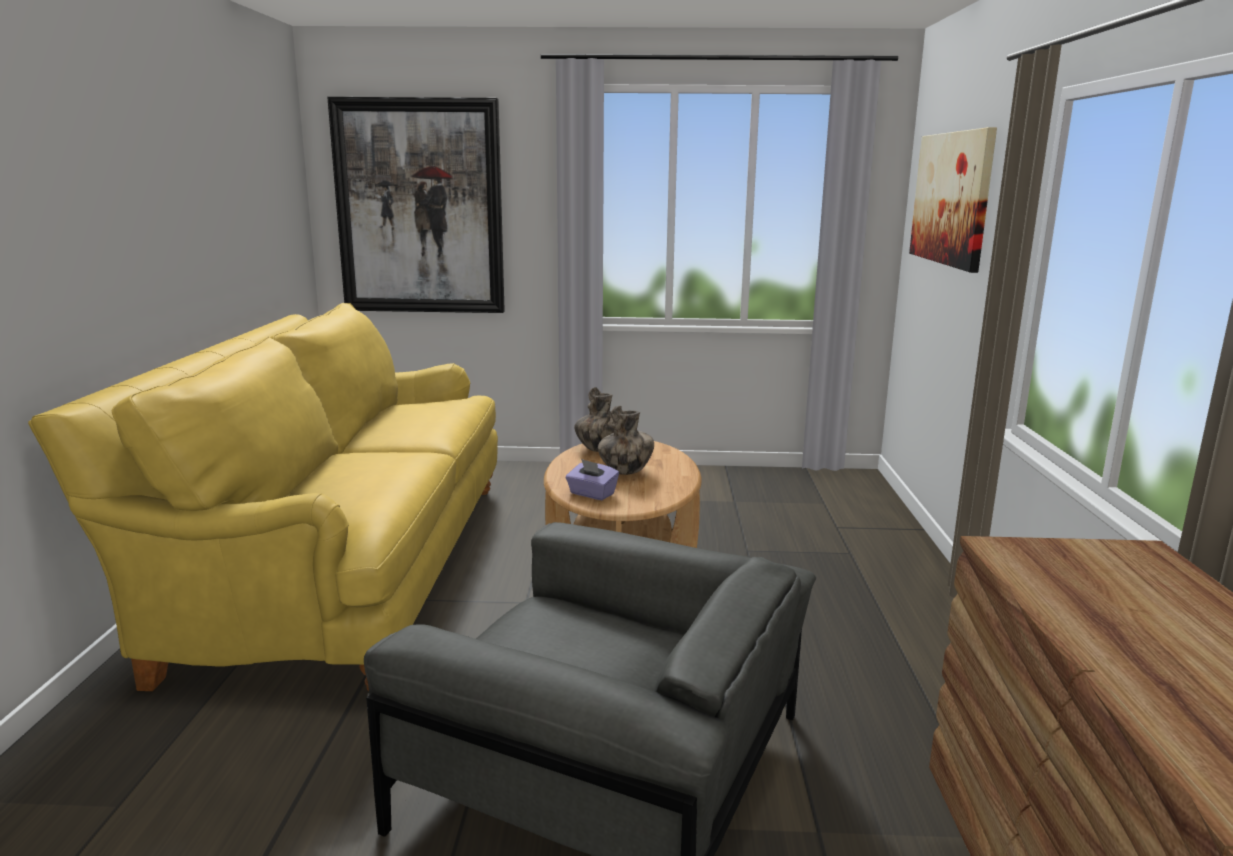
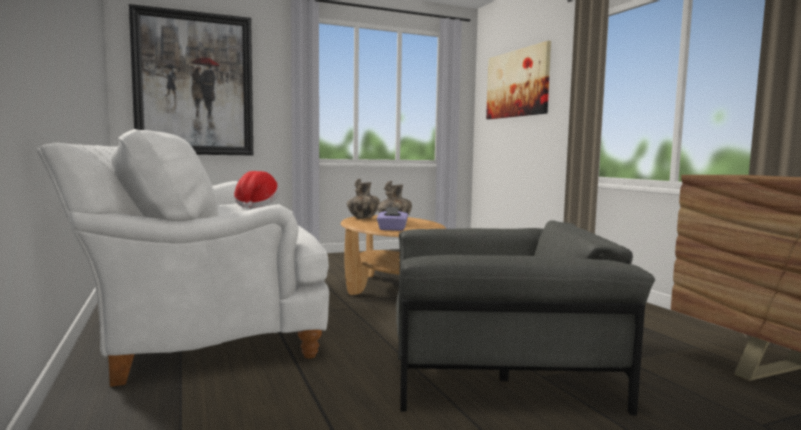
camera: 25 degrees left, 10 degrees down
(339, 566) = (197, 309): yellow sofa -> white sofa
(438, 422) = (256, 206): none -> hat

